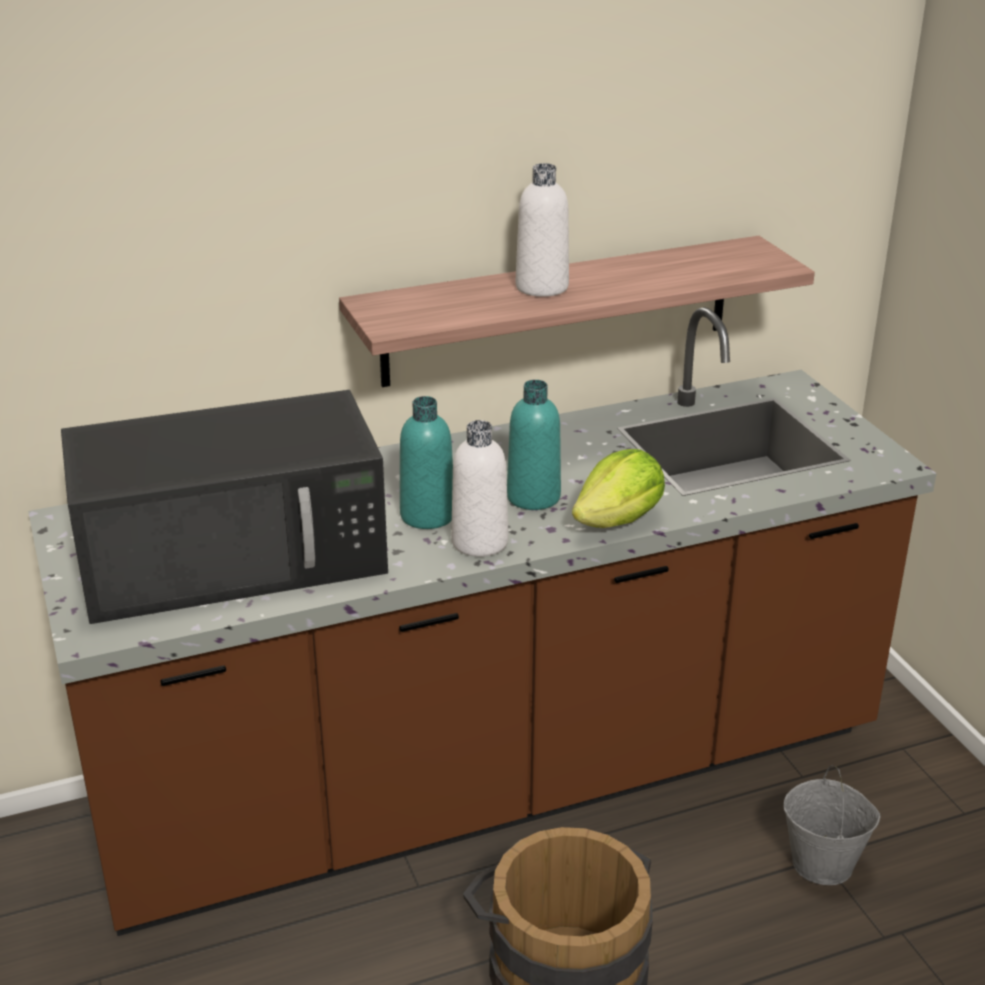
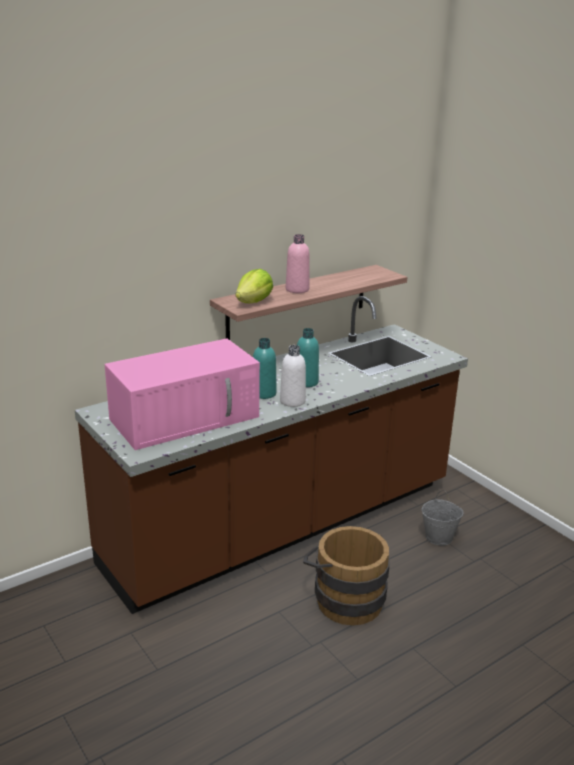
camera: 15 degrees left, 5 degrees down
(236, 555) = (186, 417): black microwave -> pink microwave
(542, 287) = (297, 289): white bottle -> pink bottle
(619, 520) = (347, 387): lettuce -> lettuce (254, 302)

